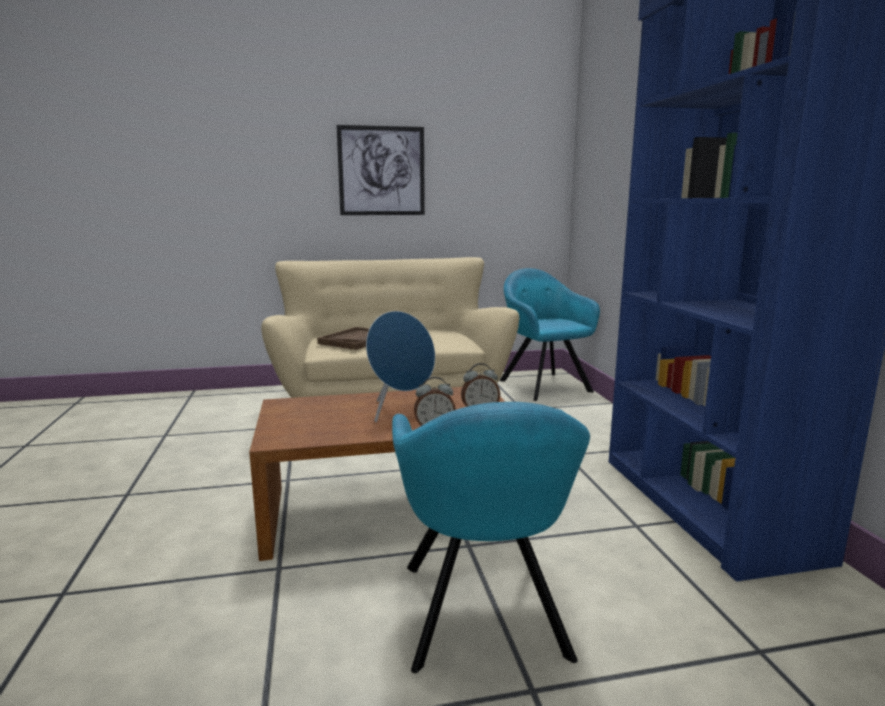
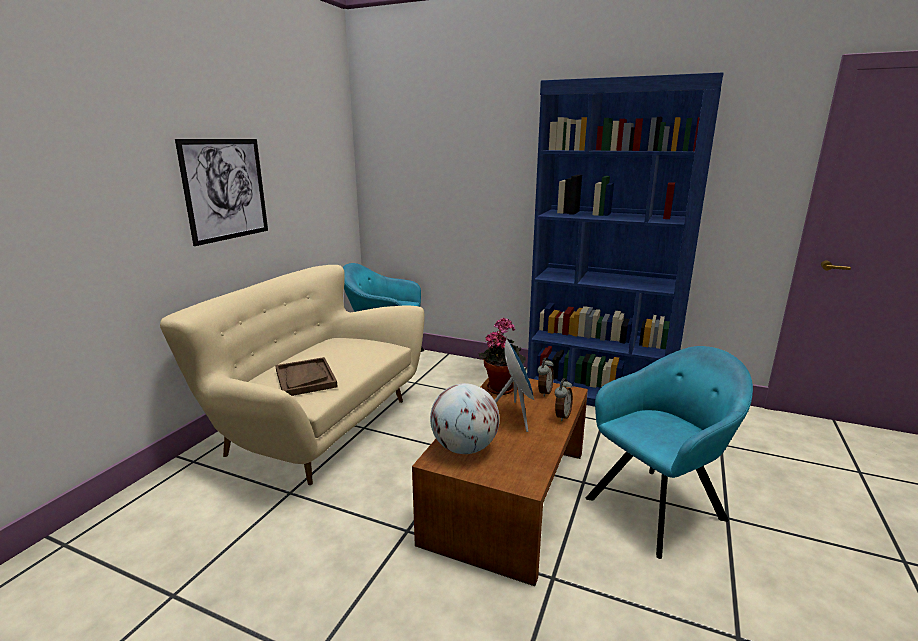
camera: 55 degrees left, 5 degrees up
(311, 407) = (464, 448): none -> globe
(457, 394) = (501, 387): none -> potted plant
(484, 615) = (659, 506): turquoise armchair -> turquoise armchair turned 60 degrees counterclockwise

